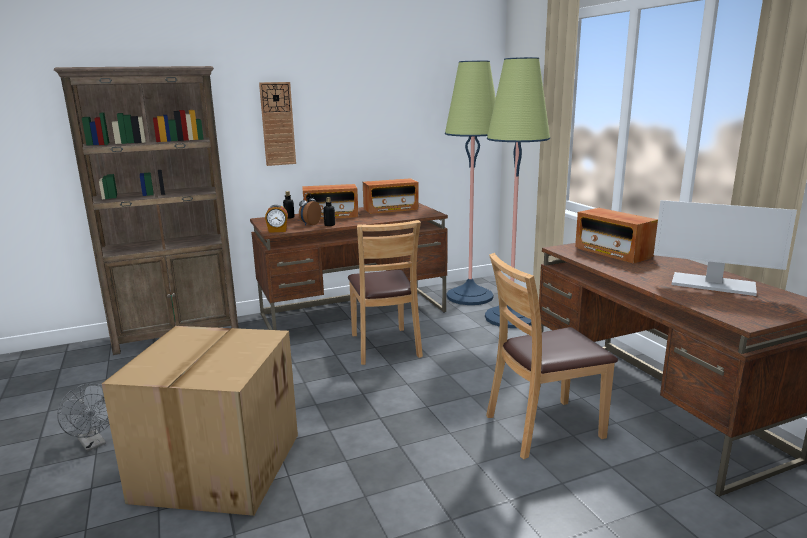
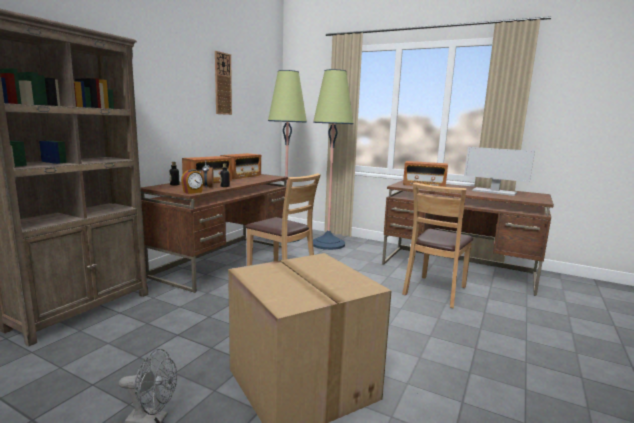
camera: 40 degrees left, 5 degrees down
(277, 124) = (157, 103): wall clock -> wall clock (222, 84)
(712, 284) = (494, 192): monitor -> monitor turned 45 degrees clockwise

